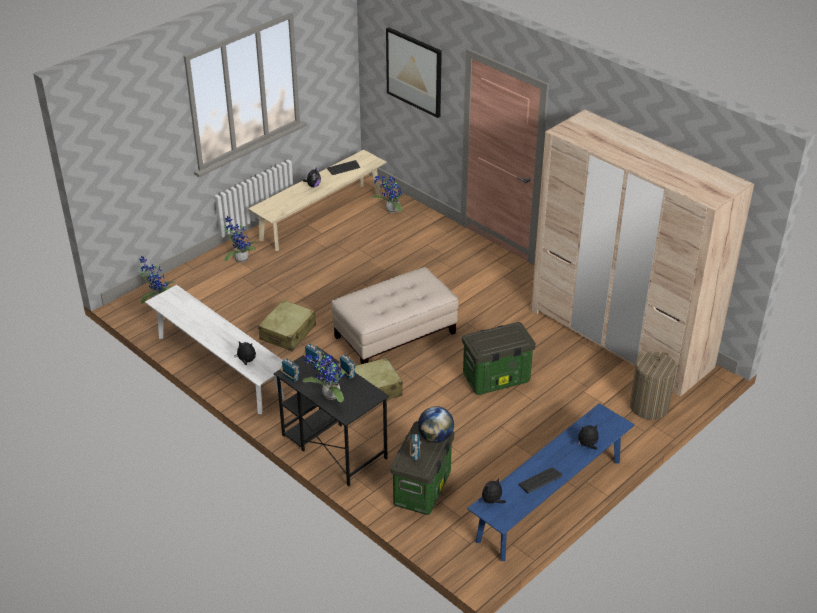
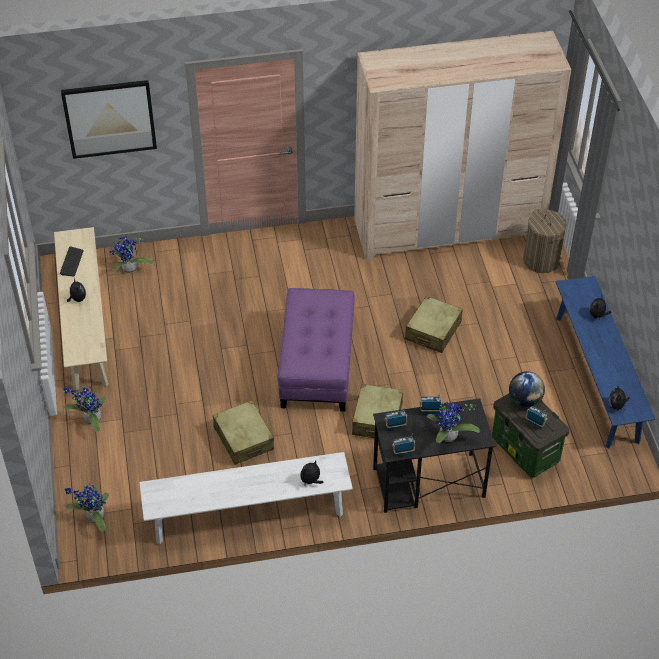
camera: 55 degrees left, 10 degrees up
(395, 335) = (317, 365): beige ottoman -> purple ottoman
(495, 379) = (433, 331): storage box -> beige suitcase
(540, 480) = (615, 365): keyboard -> none

